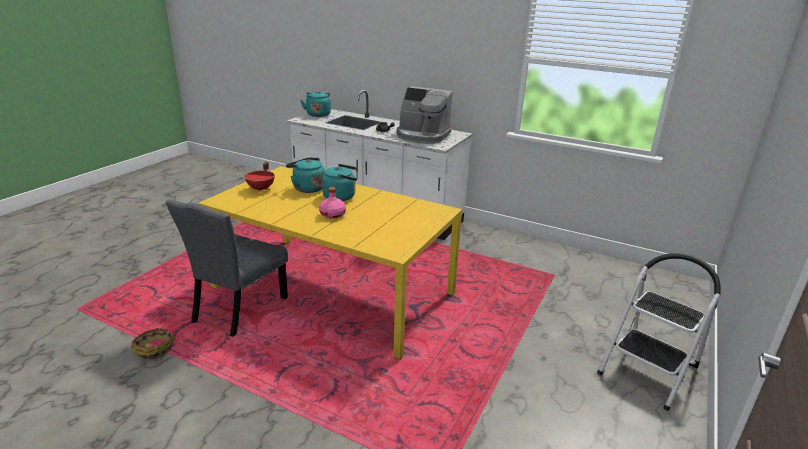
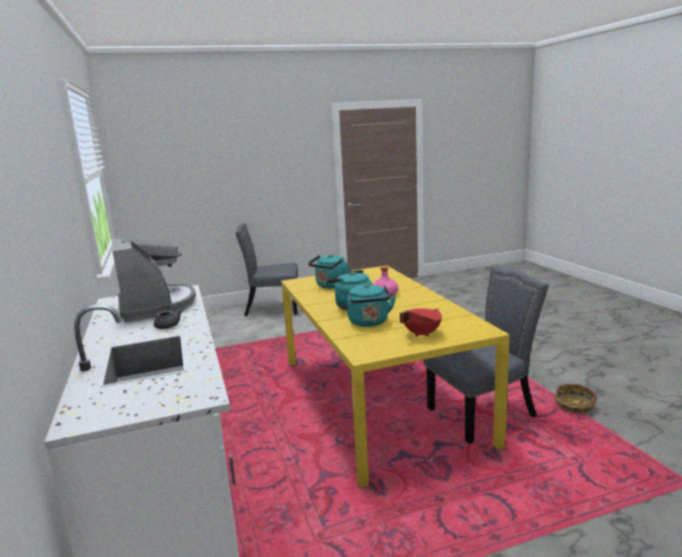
camera: 135 degrees left, 10 degrees down
(318, 114) = (130, 407): turquoise kettle -> turquoise kettle (331, 286)
(650, 369) = (273, 308): step ladder -> grey chair

